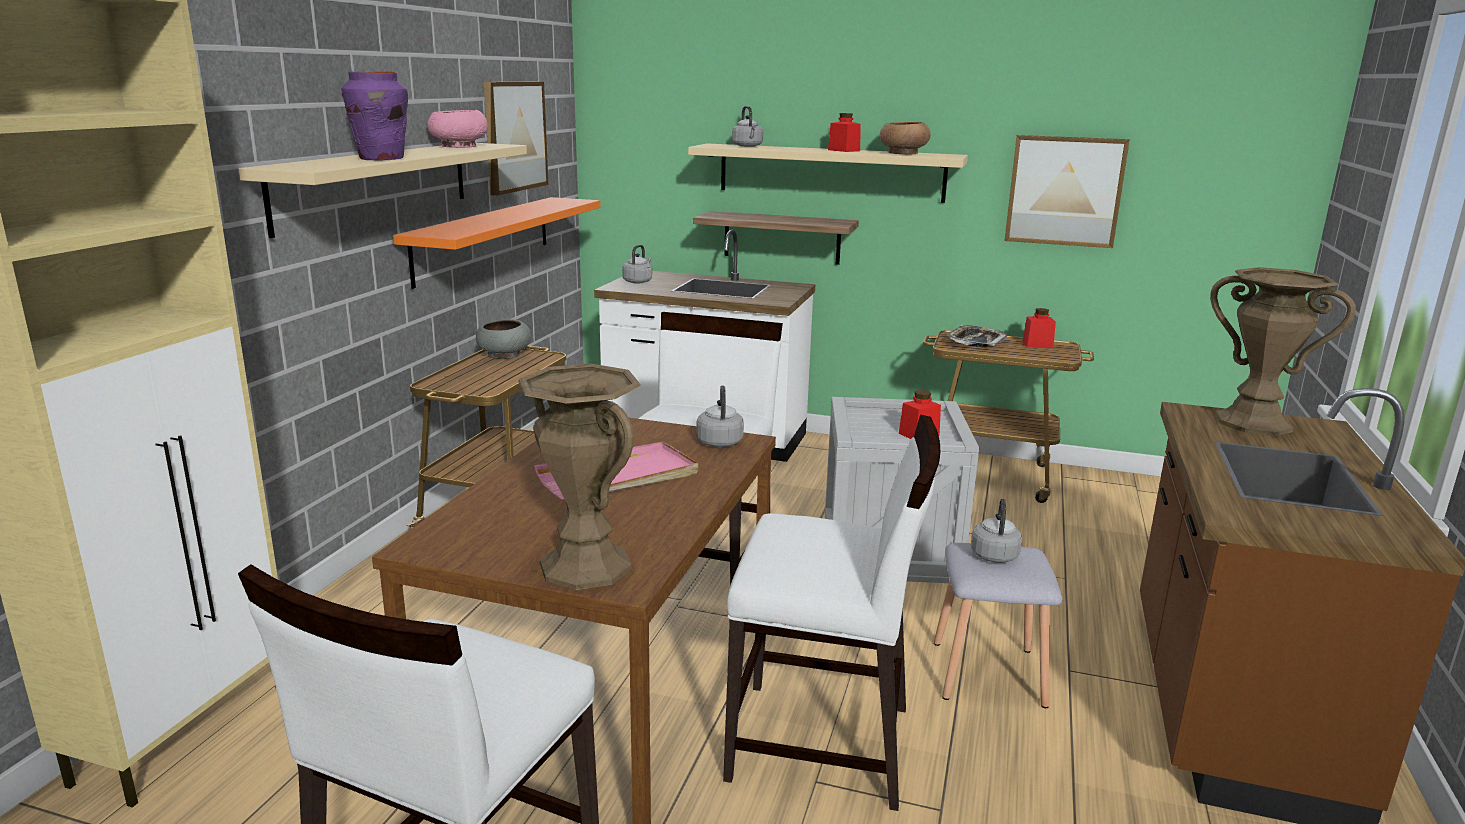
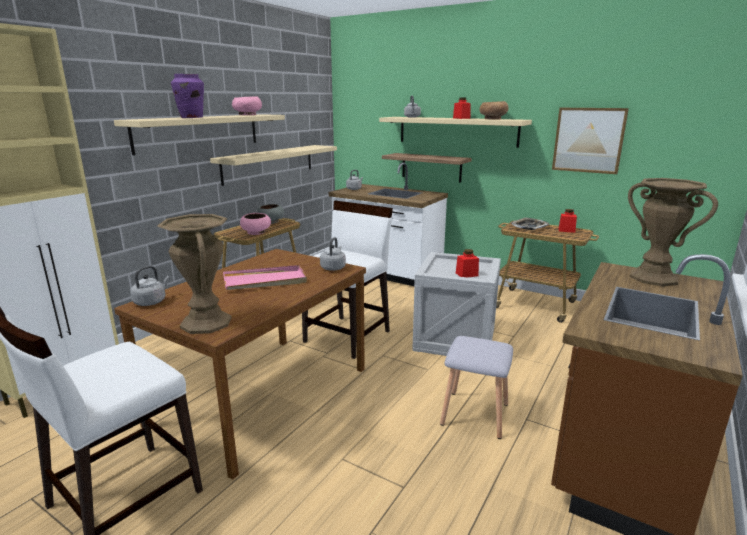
camera: 15 degrees right, 0 degrees up
(484, 238) = (269, 163): orange shelf -> beige shelf
(498, 379) = (256, 232): none -> pink bowl
(514, 136) = (290, 112): picture -> none
(822, 744) = (357, 439): white chair -> none
(994, 554) = (477, 344): grey kettle -> grey kettle (151, 302)

